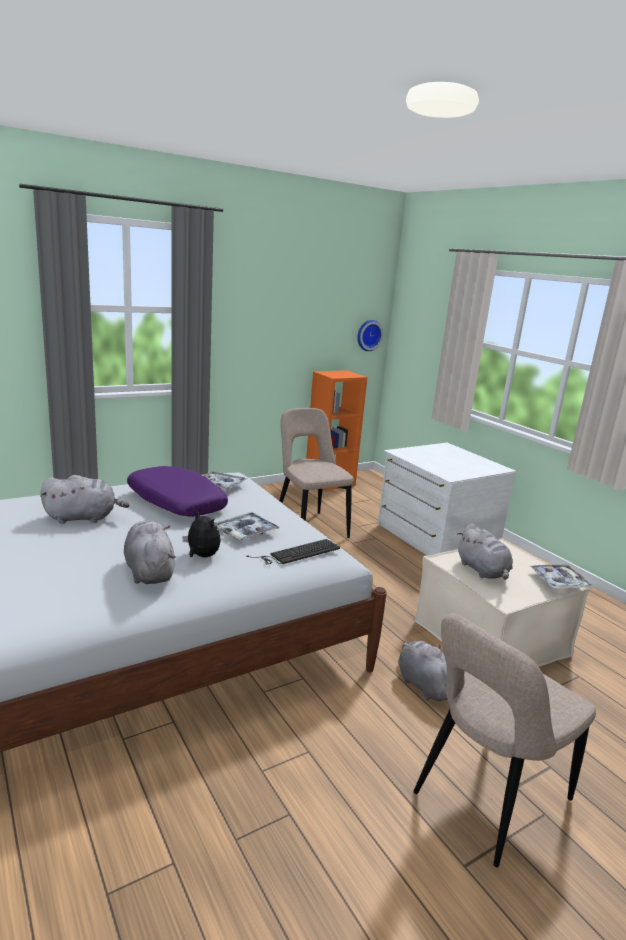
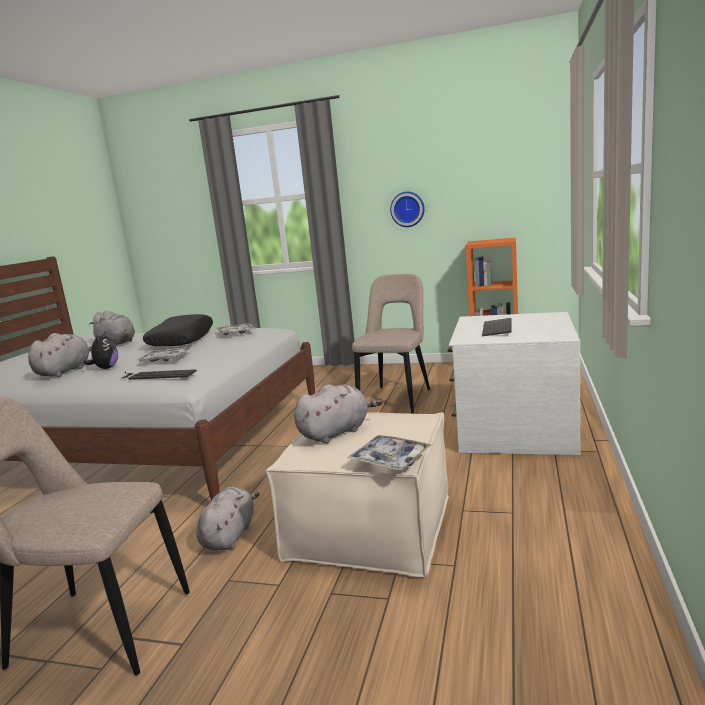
camera: 50 degrees right, 5 degrees down
(175, 502) = (181, 340): purple pillow -> black pillow
(368, 335) = (542, 193): wall clock -> wall clock (407, 209)
(446, 463) = (498, 329): none -> keyboard
(483, 571) = (336, 432): grey plush toy -> grey plush toy turned 150 degrees counterclockwise

